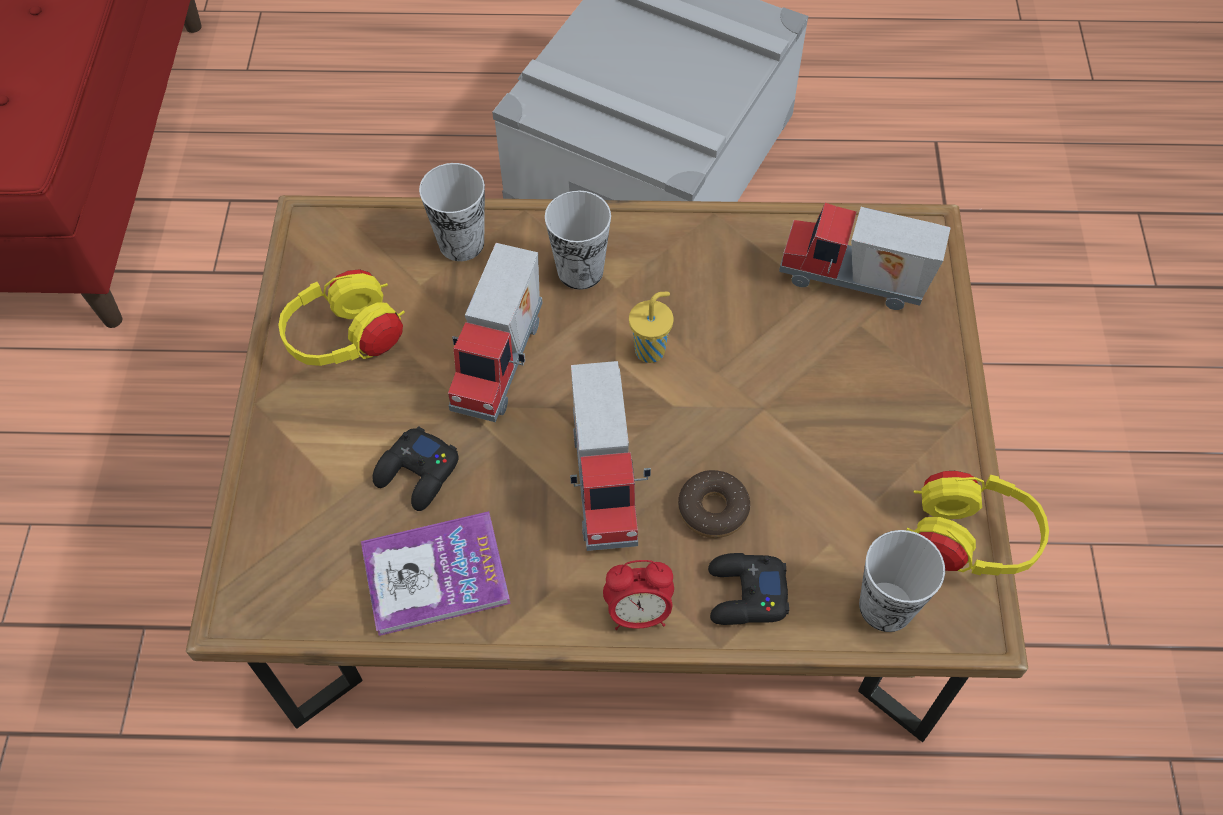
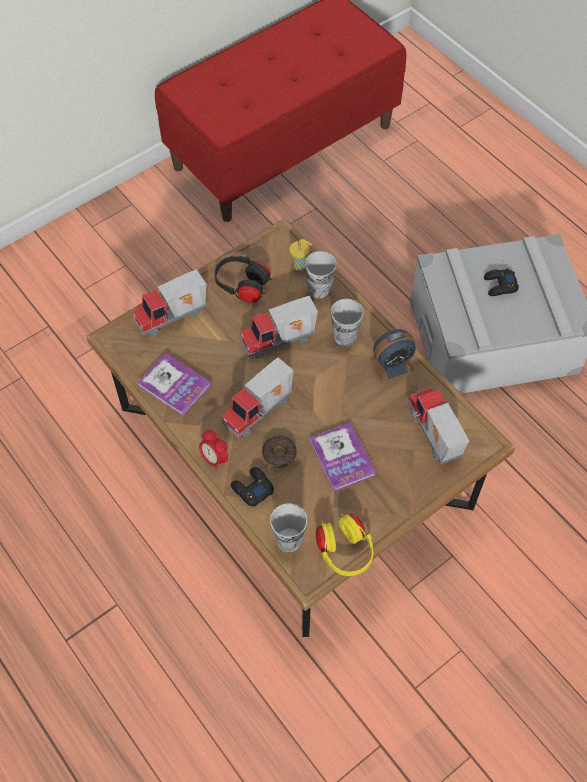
camera: 50 degrees right, 0 degrees up
(297, 483) = (173, 318): none -> toy truck
(347, 339) = (243, 287): yellow headphones -> black headphones
(418, 474) = (209, 350): black game controller -> black game controller (500, 285)
(651, 349) = (331, 385): yellow cup -> yellow cup (300, 265)
(688, 247) = (391, 364): none -> alarm clock
(795, 426) = (342, 458): none -> book

